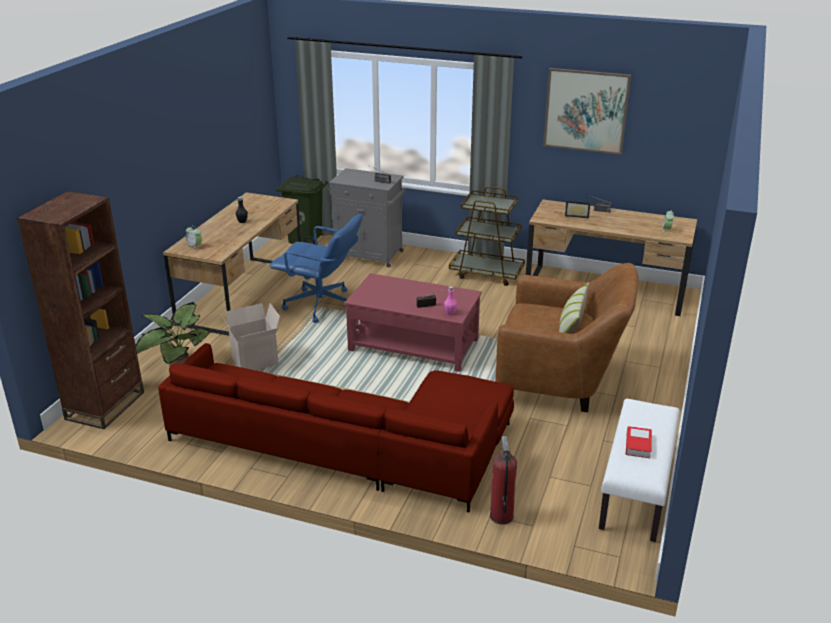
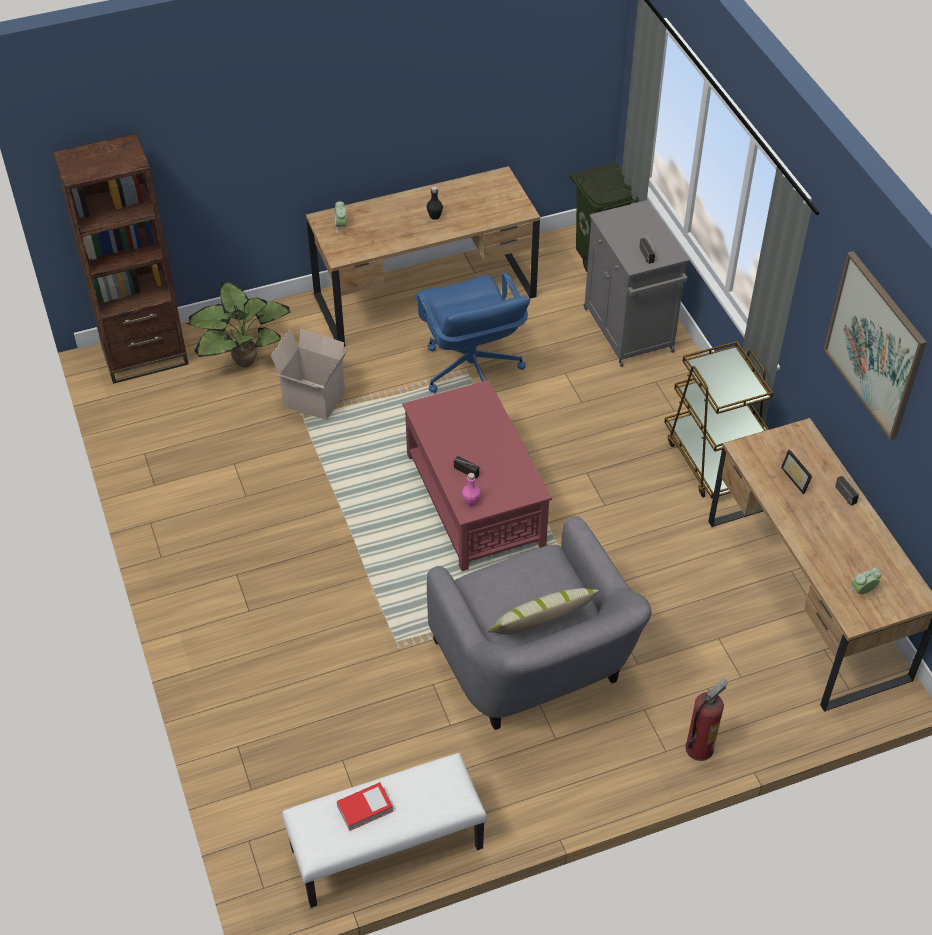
camera: 50 degrees right, 20 degrees up
(350, 445) = (248, 569): red sofa -> none
(501, 516) = (244, 755): fire extinguisher -> fire extinguisher (699, 748)
(560, 380) = (535, 670): brown armchair -> grey armchair

